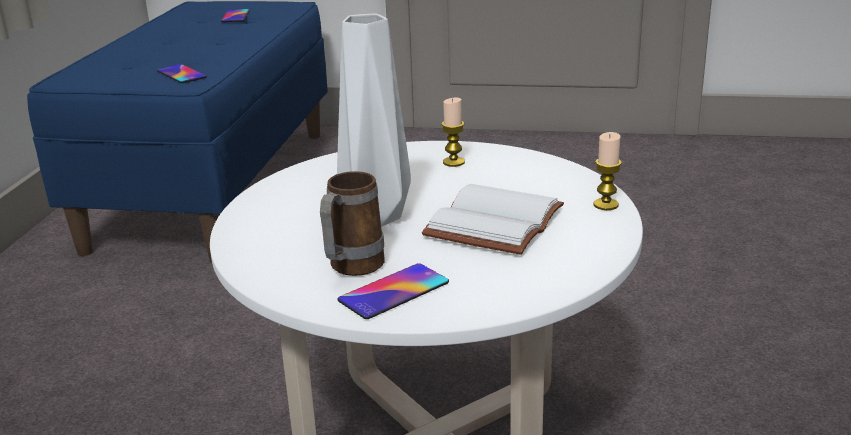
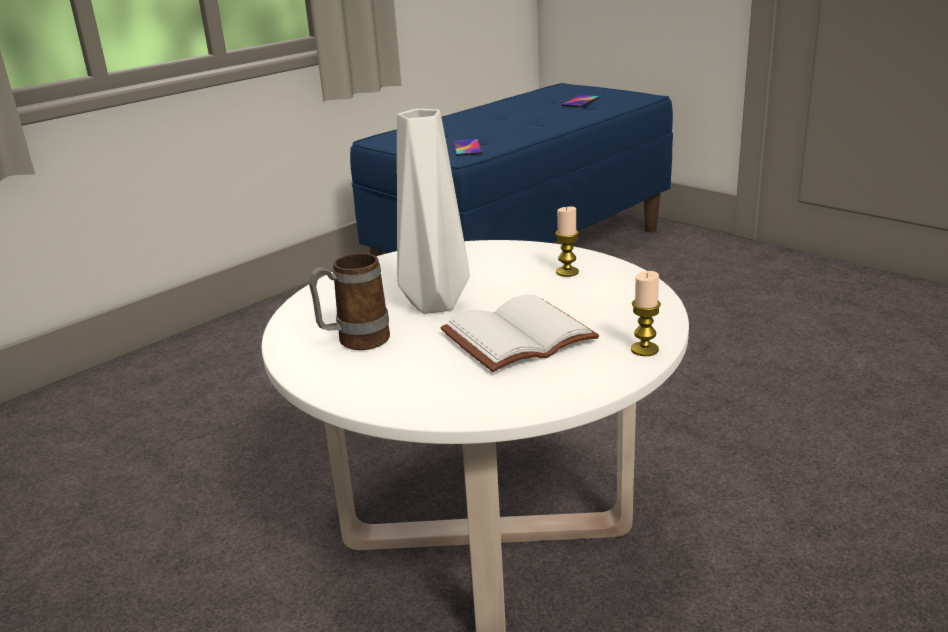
camera: 35 degrees right, 0 degrees up
(394, 292) = (356, 371): phone -> none

